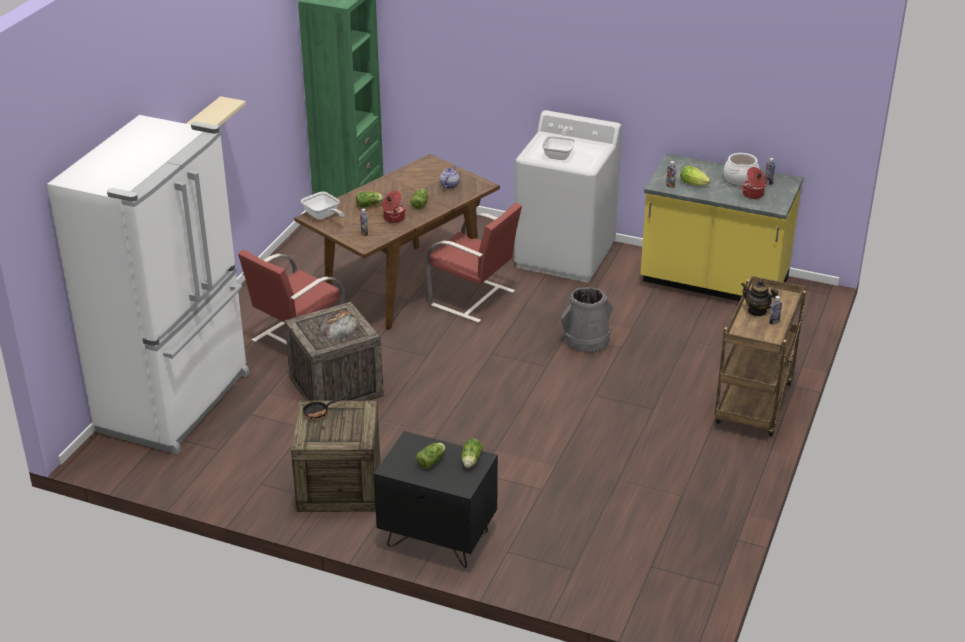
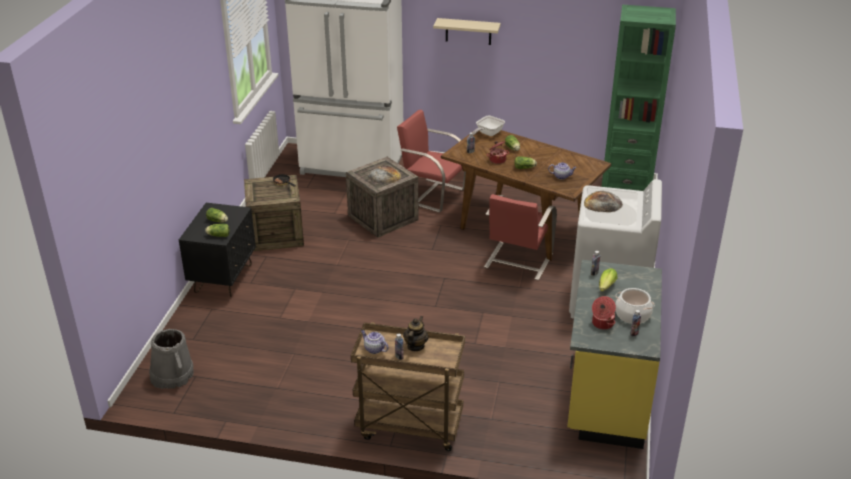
camera: 80 degrees right, 0 degrees up
(559, 154) = (602, 203): frying pan -> bread
(586, 339) = (480, 323): grey bucket -> grey bucket (172, 375)
(761, 336) = (374, 349): none -> teapot

